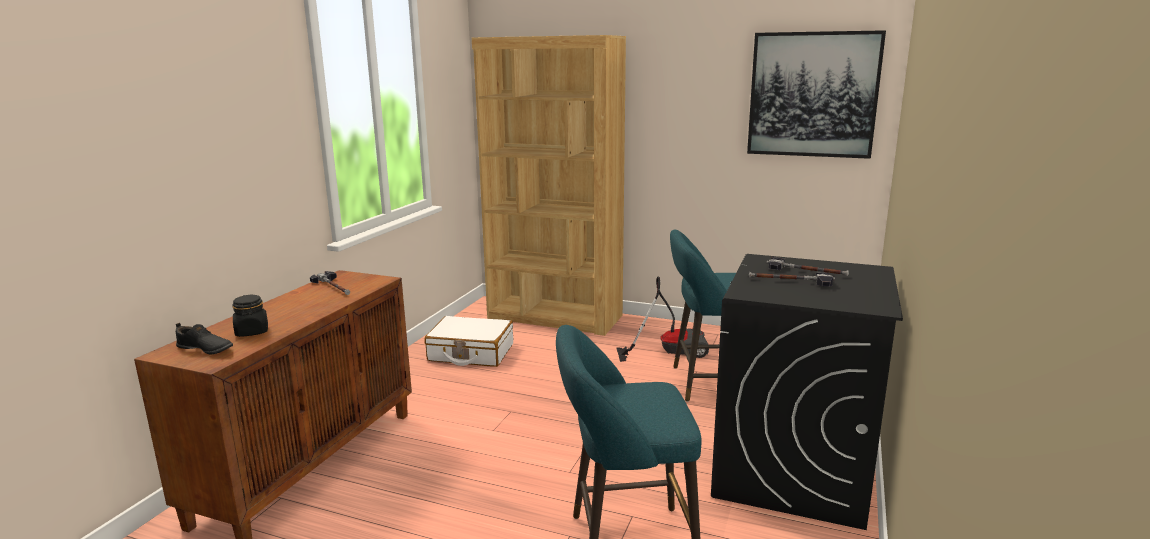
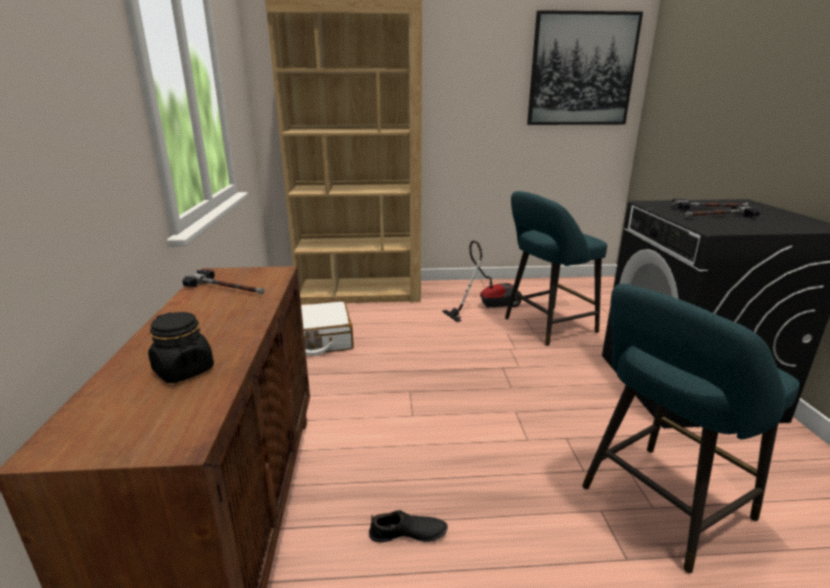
camera: 25 degrees left, 5 degrees up
(205, 349) = (134, 418): black shoe -> black shoe (408, 534)

